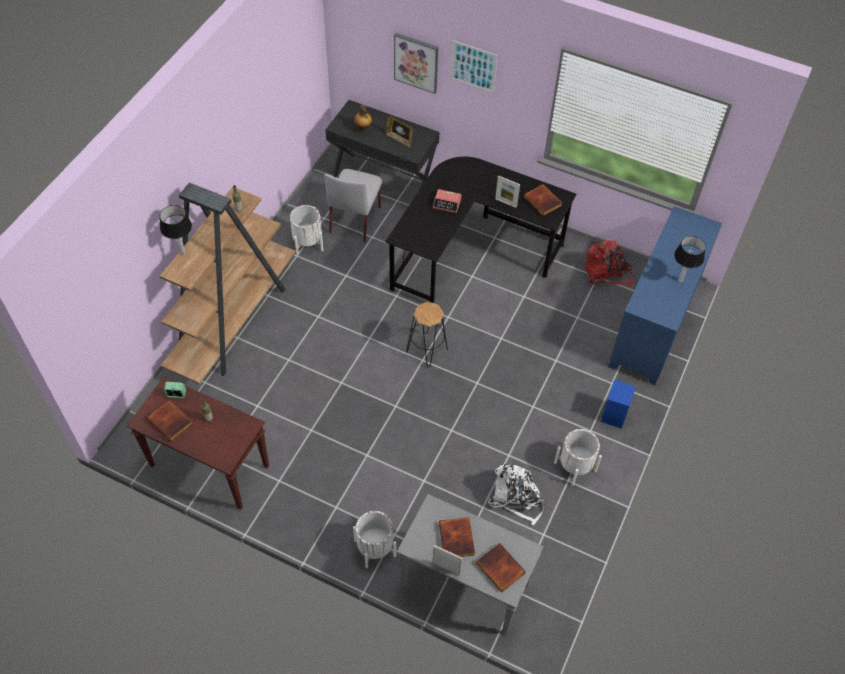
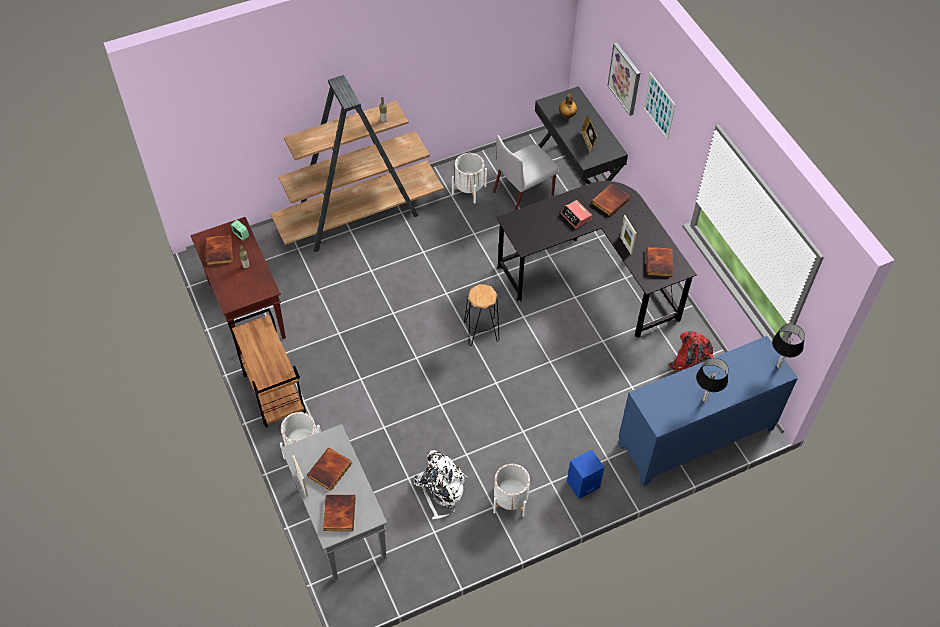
camera: 40 degrees right, 0 degrees up
(183, 253) = (314, 129): table lamp -> table lamp (779, 366)
(303, 519) = (273, 393): none -> brown cart
(460, 175) = (610, 200): none -> book

